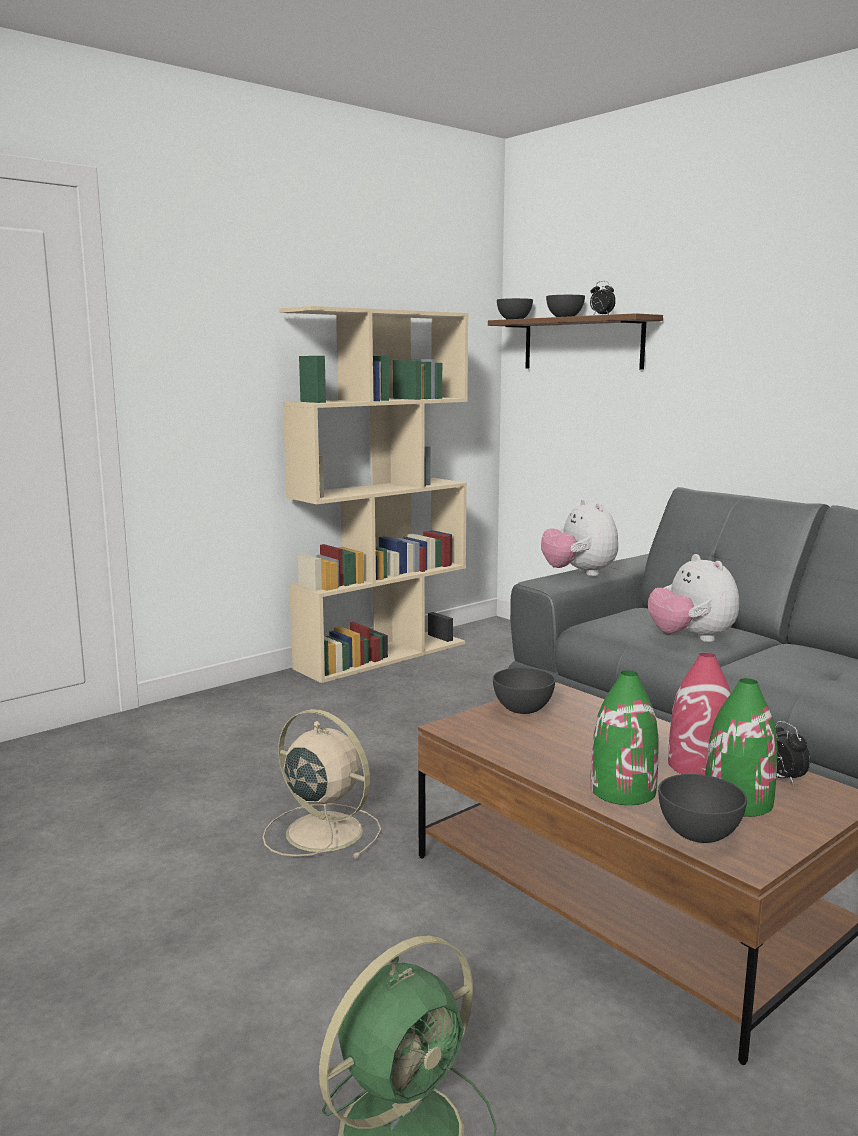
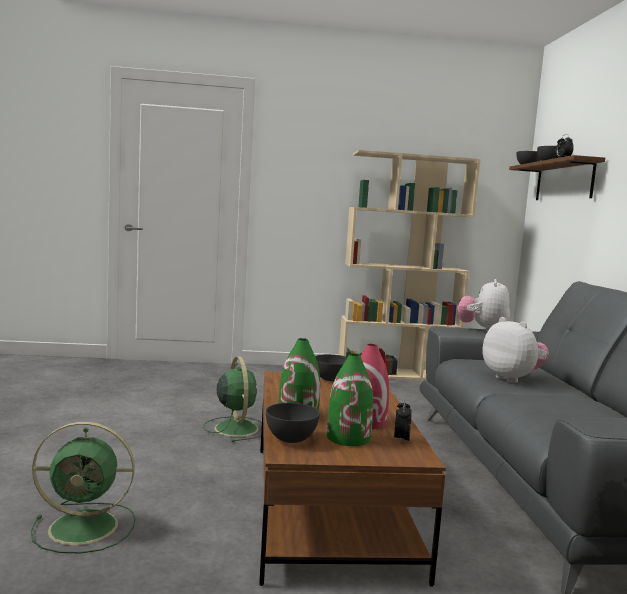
camera: 35 degrees right, 5 degrees down
(321, 831) = (236, 428): beige fan -> green fan
(691, 639) = (512, 379): plush toy -> plush toy turned 135 degrees clockwise

